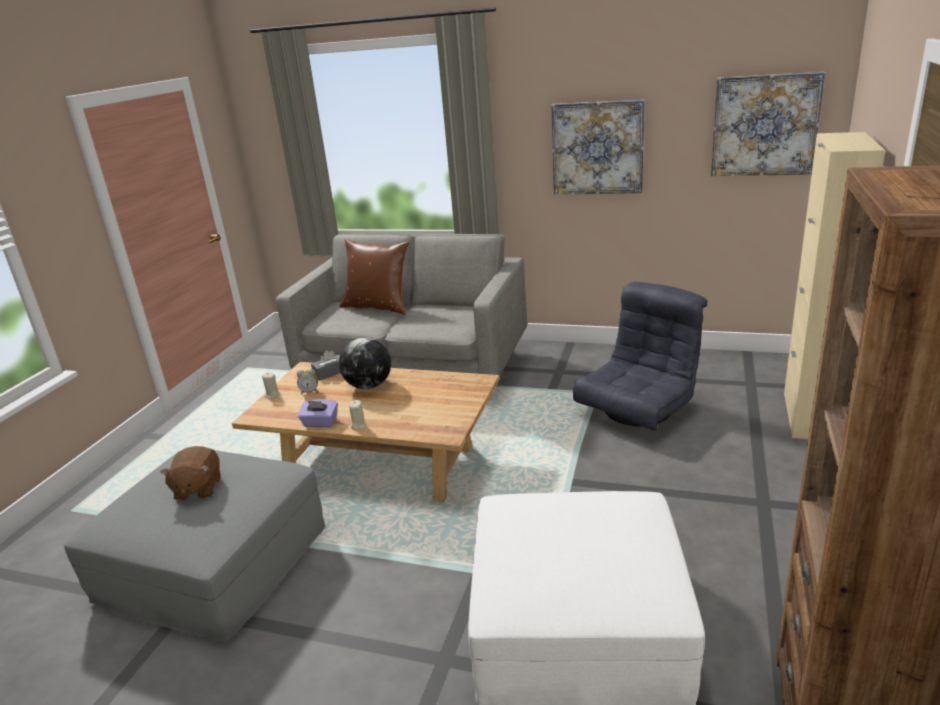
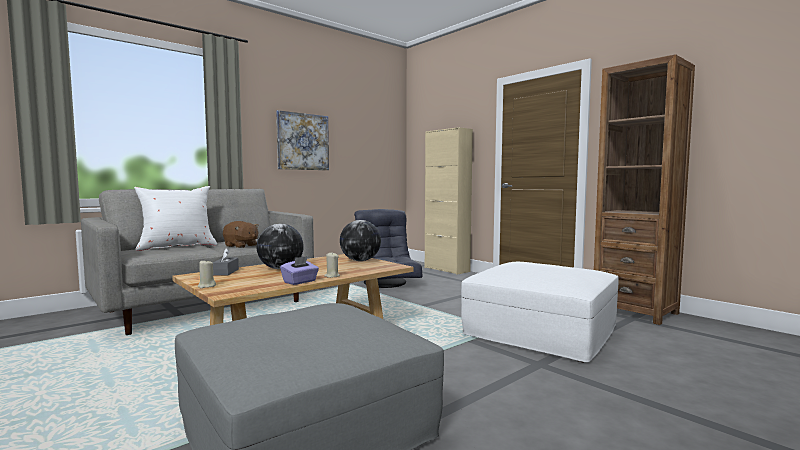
camera: 60 degrees left, 20 degrees down
(198, 489) = (300, 324): brown plush toy -> brown plush toy (241, 246)
(310, 392) = (239, 278): alarm clock -> none
(378, 306) = (177, 246): brown pillow -> white pillow
(455, 402) = (360, 261): none -> globe
(764, 125) = (378, 138): picture -> none

